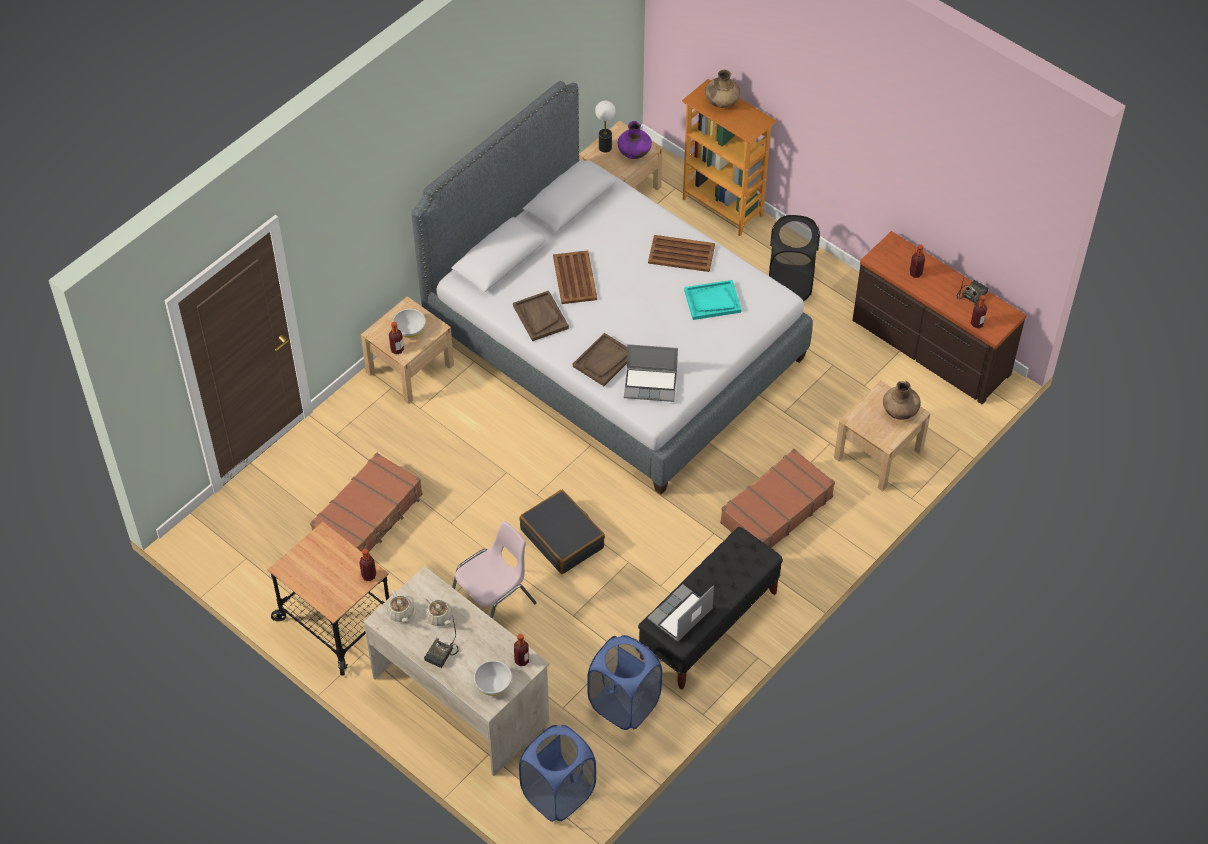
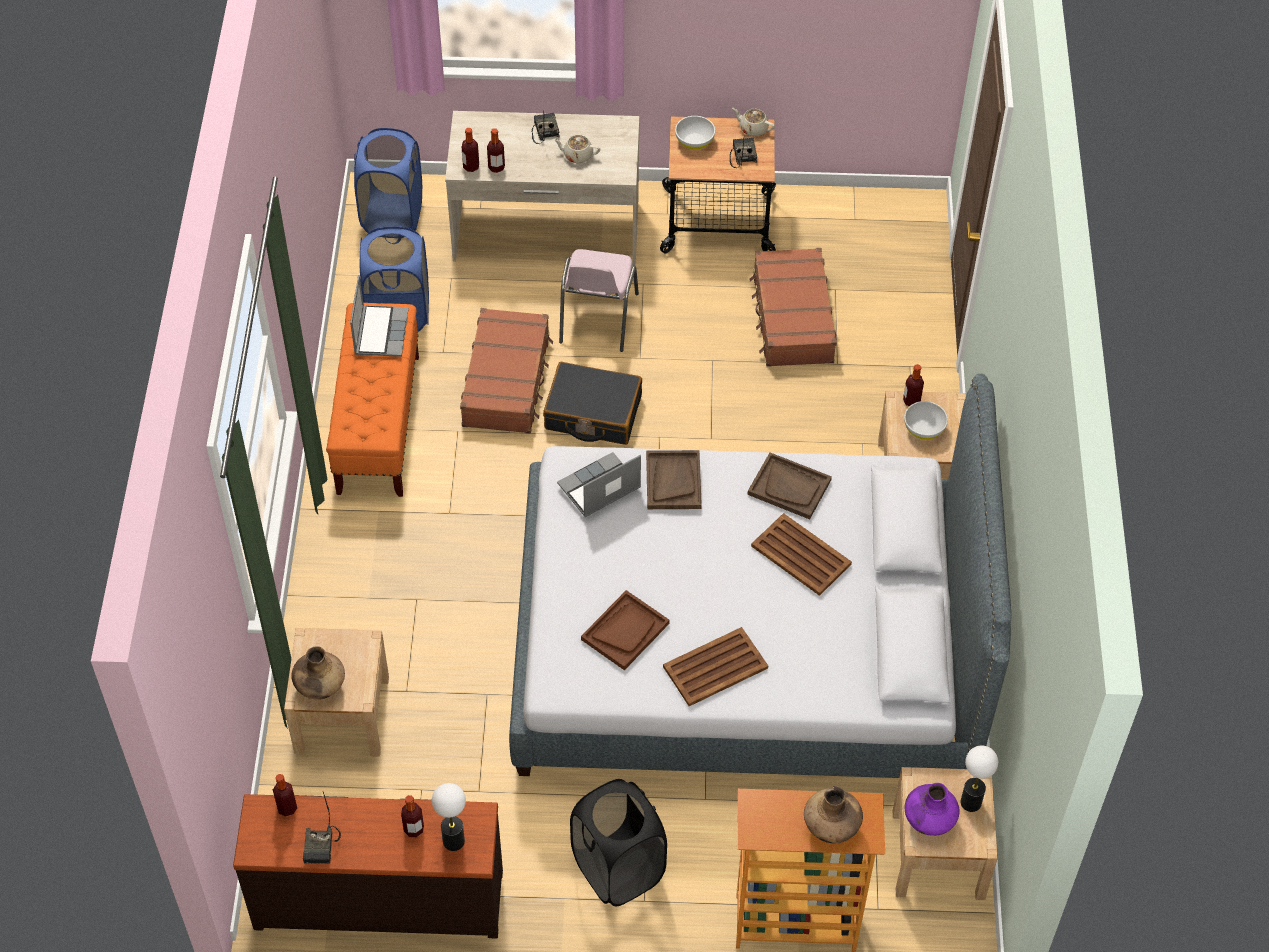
camera: 140 degrees right, 0 degrees up
(321, 555) = (742, 155): none -> radio
(369, 575) = (682, 165): bottle -> bottle (496, 167)
(401, 613) = (614, 139): beige teapot -> beige teapot (753, 128)
(493, 684) = (477, 136): white bowl -> white bowl (694, 141)
(708, 626) = (378, 424): black bench -> orange bench
(712, 301) = (625, 631): turquoise tray -> brown tray
(775, 510) = (406, 578): brown suitcase -> brown suitcase (507, 380)
(898, 255) = (454, 841): none -> table lamp

